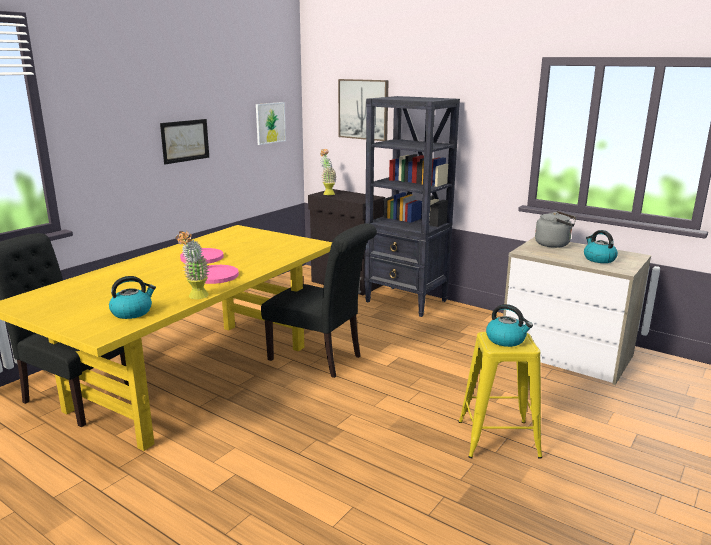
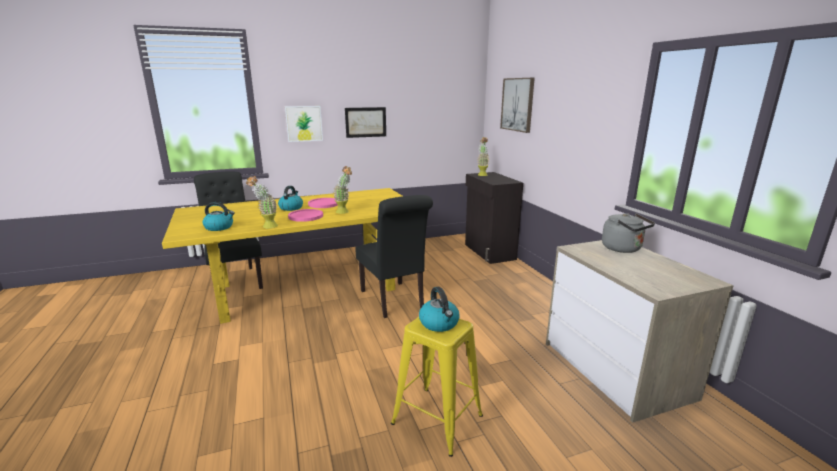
camera: 35 degrees right, 0 degrees up
(252, 262) = (344, 212): none -> potted plant
(270, 123) = (448, 114): picture -> picture (304, 123)
(406, 301) = (518, 277): black bookcase -> none
(598, 259) = (648, 273): kettle -> kettle (291, 208)

